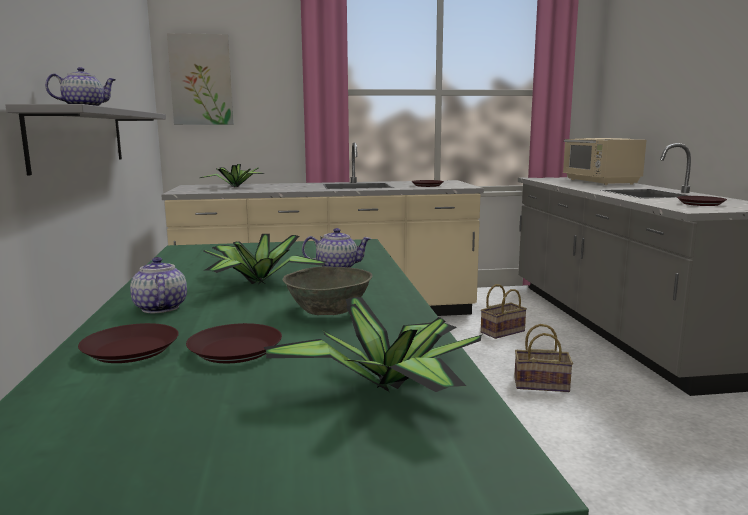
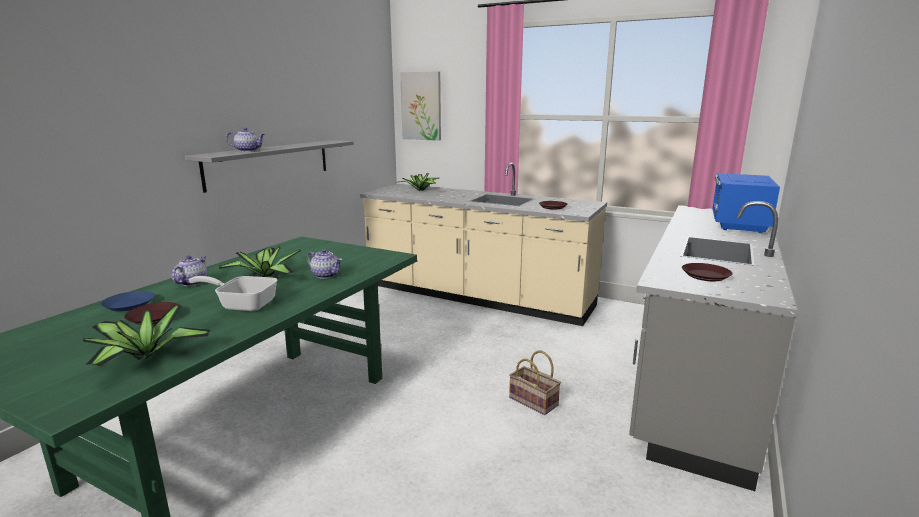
camera: 35 degrees right, 5 degrees up
(132, 350) = (130, 304): brown plate -> blue plate
(328, 309) = (243, 304): grey bowl -> frying pan
(502, 331) = (582, 348): basket -> none
(600, 182) = (737, 224): beige microwave -> blue microwave

